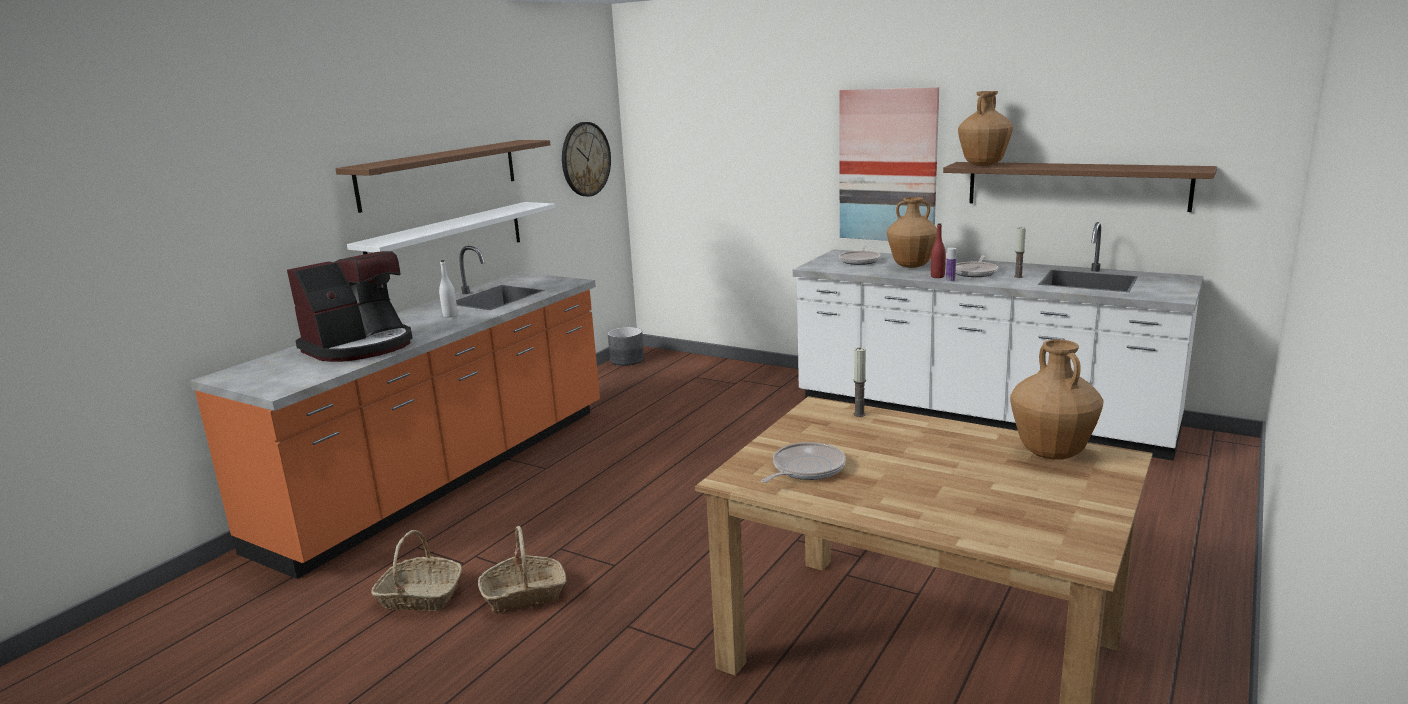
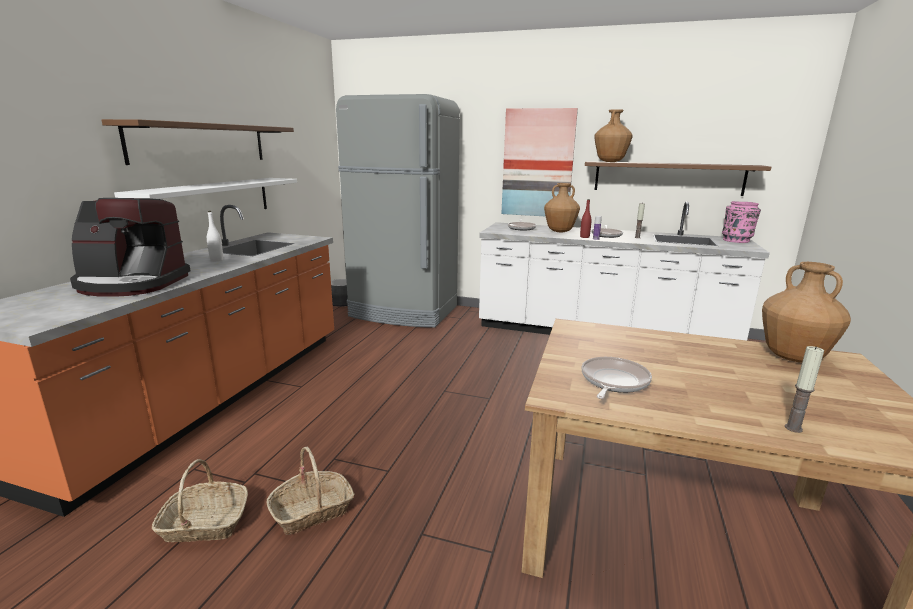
camera: 15 degrees left, 0 degrees up
(360, 346) = (131, 284): coffee machine -> coffee machine turned 60 degrees clockwise
(585, 159) = (313, 152): wall clock -> none
(705, 376) = (404, 312): none -> grey fridge
(859, 414) = (610, 331): candle -> candle (793, 428)
(1174, 281) = (736, 240): none -> pink vase

